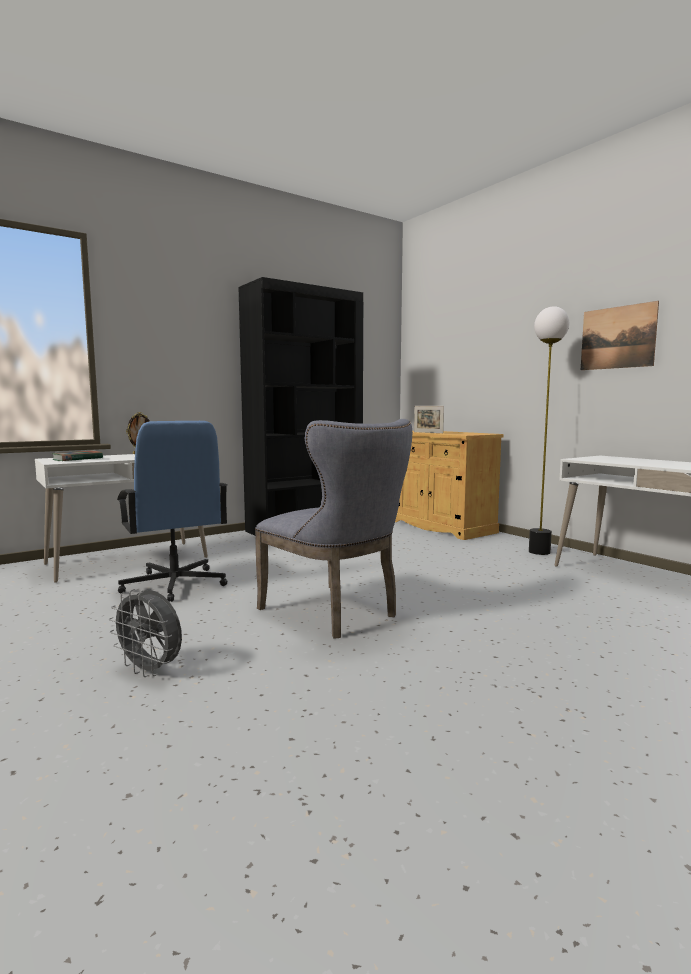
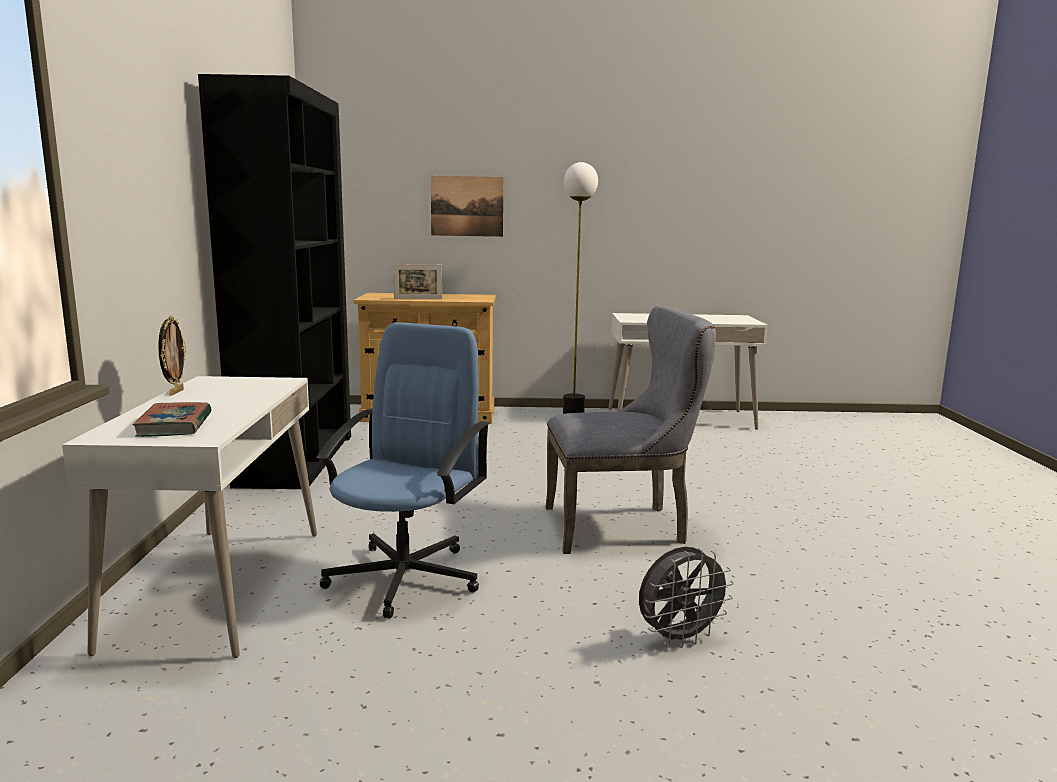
camera: 55 degrees left, 5 degrees up
(174, 585) = (406, 577): blue office chair -> blue office chair turned 75 degrees counterclockwise
(617, 337) = (621, 198): picture -> picture (467, 206)

